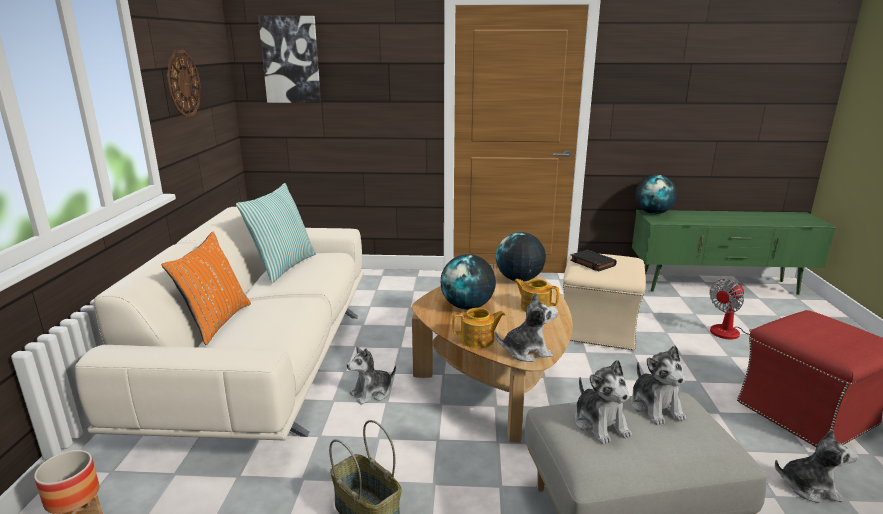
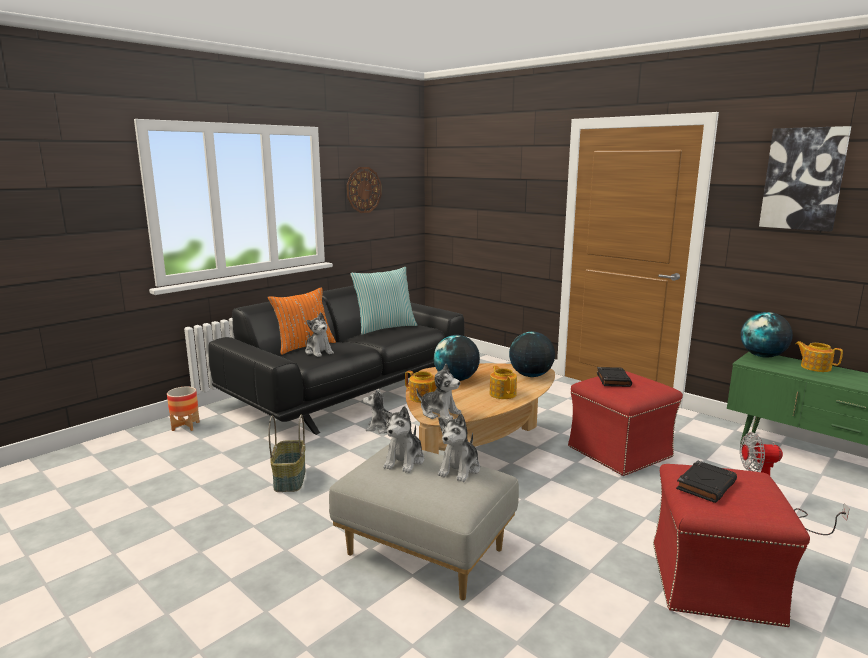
camera: 40 degrees right, 5 degrees down
(265, 362) = (349, 392): beige sofa -> black sofa
(291, 60) = (460, 175): picture -> picture (803, 179)
(598, 329) = (620, 451): beige ottoman -> red ottoman
(694, 214) = (815, 367): none -> teapot
(809, 487) = (601, 616): plush toy -> plush toy (319, 352)
(816, 336) = (706, 485): none -> black book

